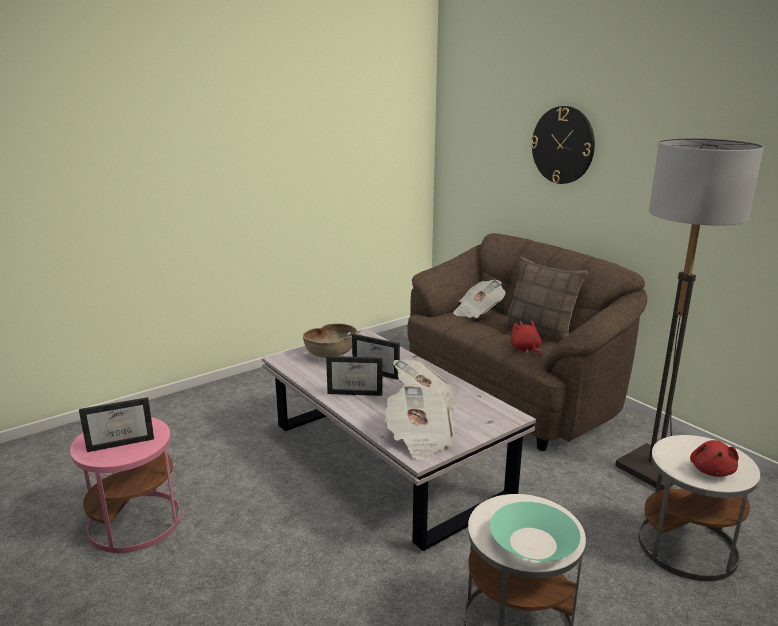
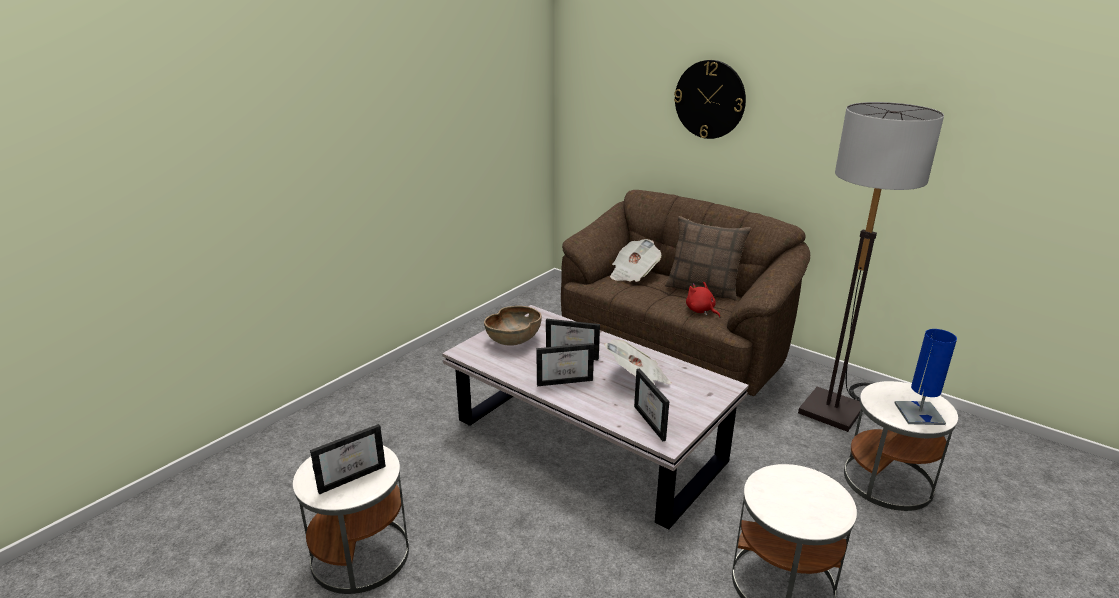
camera: 15 degrees left, 5 degrees up
(136, 522) = (361, 554): pink side table -> white side table
(419, 438) = (655, 422): newspaper -> picture frame
(533, 542) = (813, 511): turquoise bowl -> none
(712, 470) = (919, 413): red plush toy -> blue table lamp

